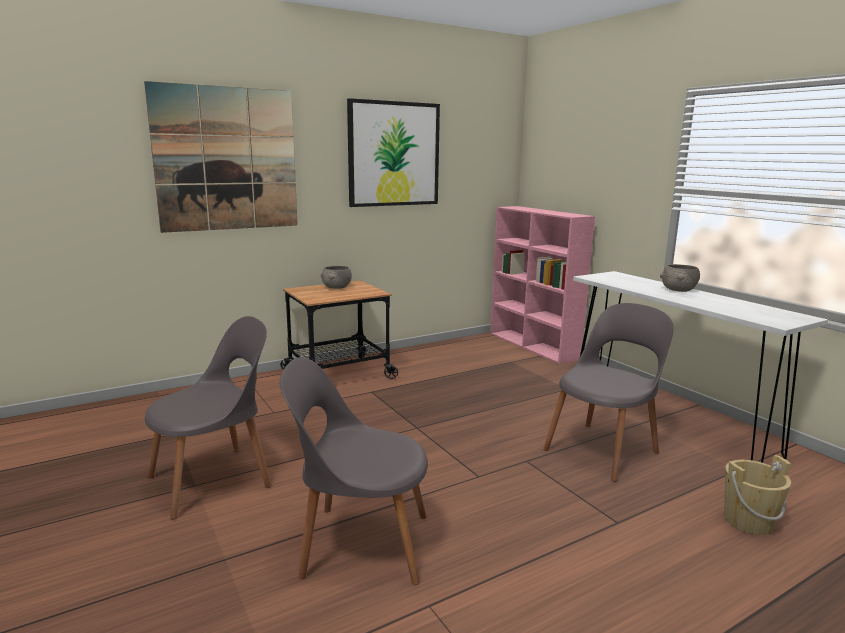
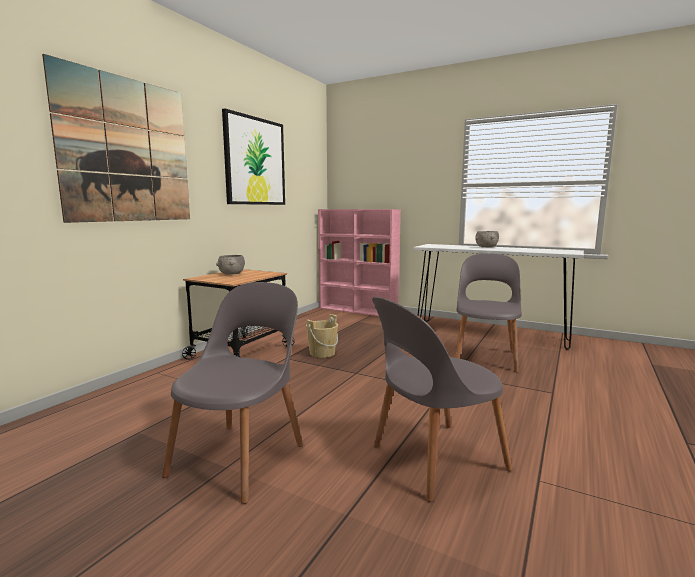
camera: 30 degrees left, 5 degrees down
(748, 521) = (602, 373): beige bucket -> beige bucket (322, 353)

